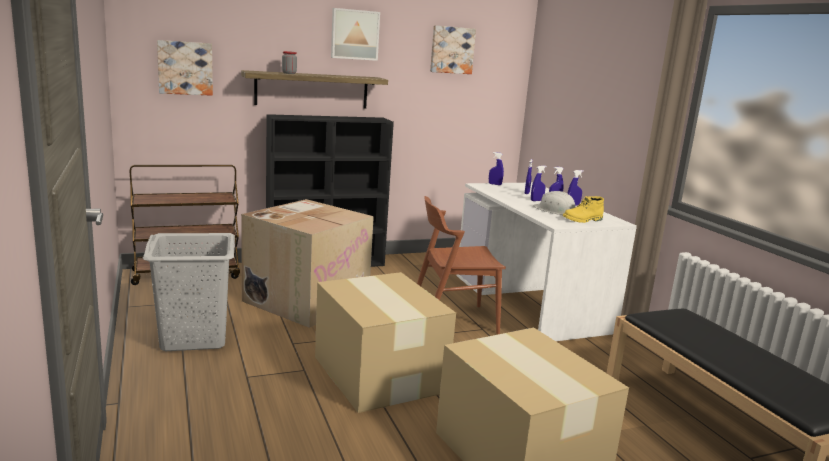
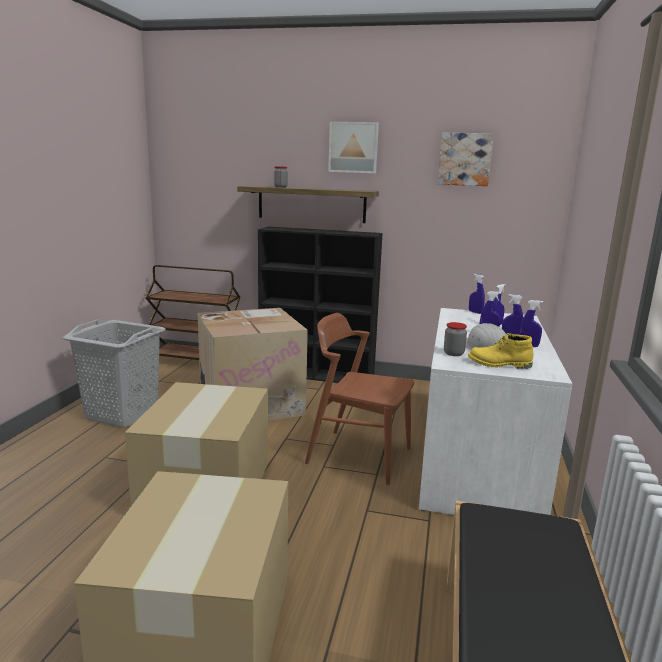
camera: 35 degrees right, 0 degrees up
(185, 68) = (204, 184): picture -> none
(545, 217) = (453, 353): none -> jar

